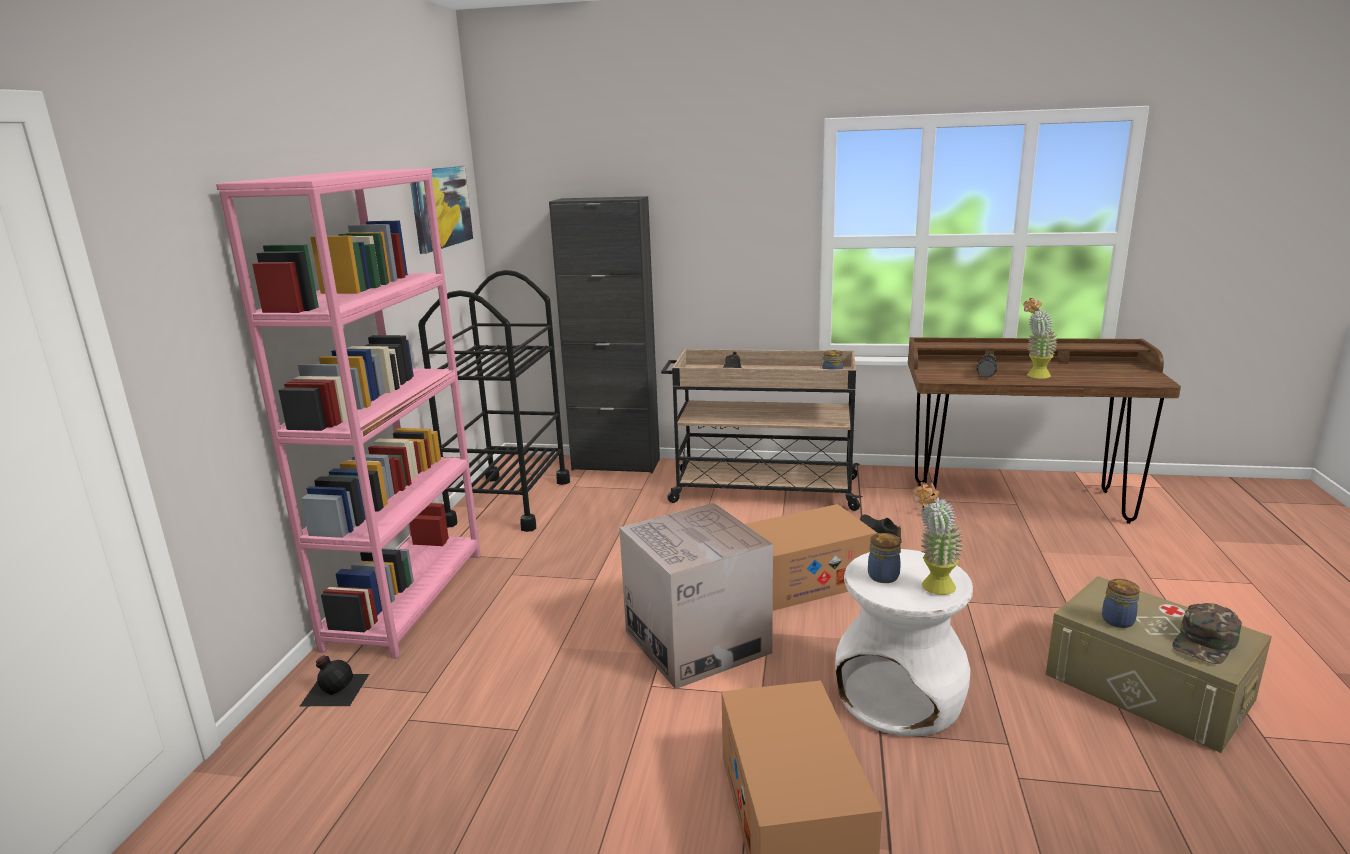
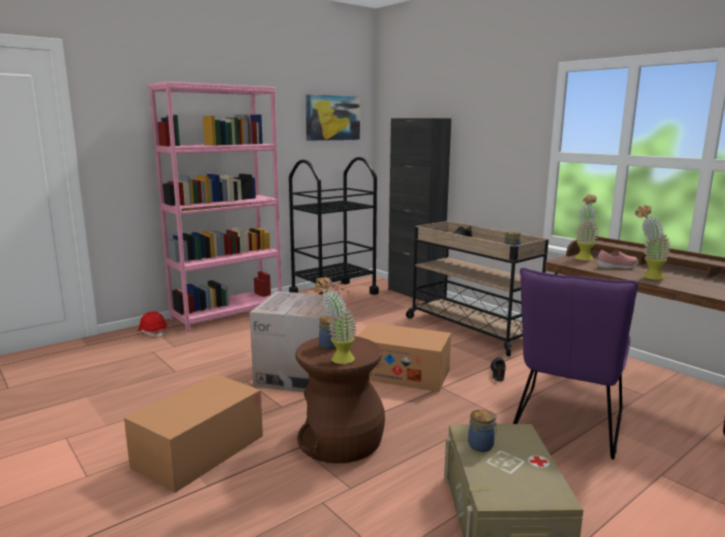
camera: 40 degrees right, 5 degrees down
(334, 689) = (153, 333): black bottle -> red hard hat
(900, 697) = (340, 440): white stool -> brown stool
(933, 367) = (583, 257): none -> potted plant
(988, 372) = (617, 267): flashlight -> pink shoe
(1027, 567) = (565, 426): none -> purple chair
(1205, 642) = (515, 484): green cap -> none

